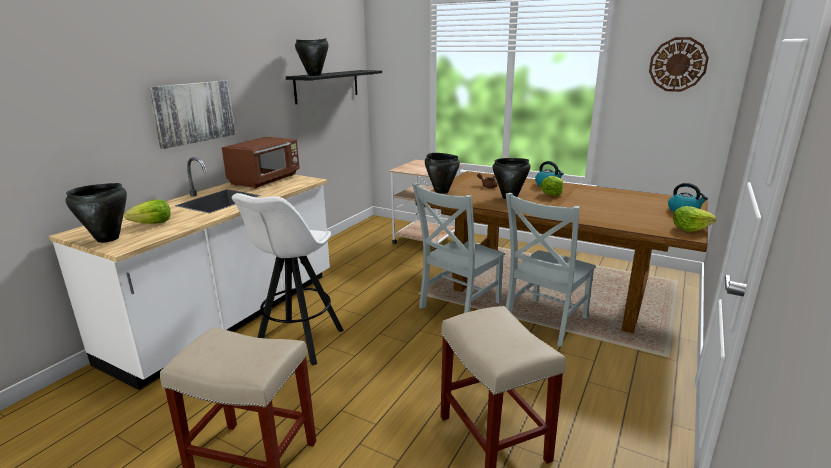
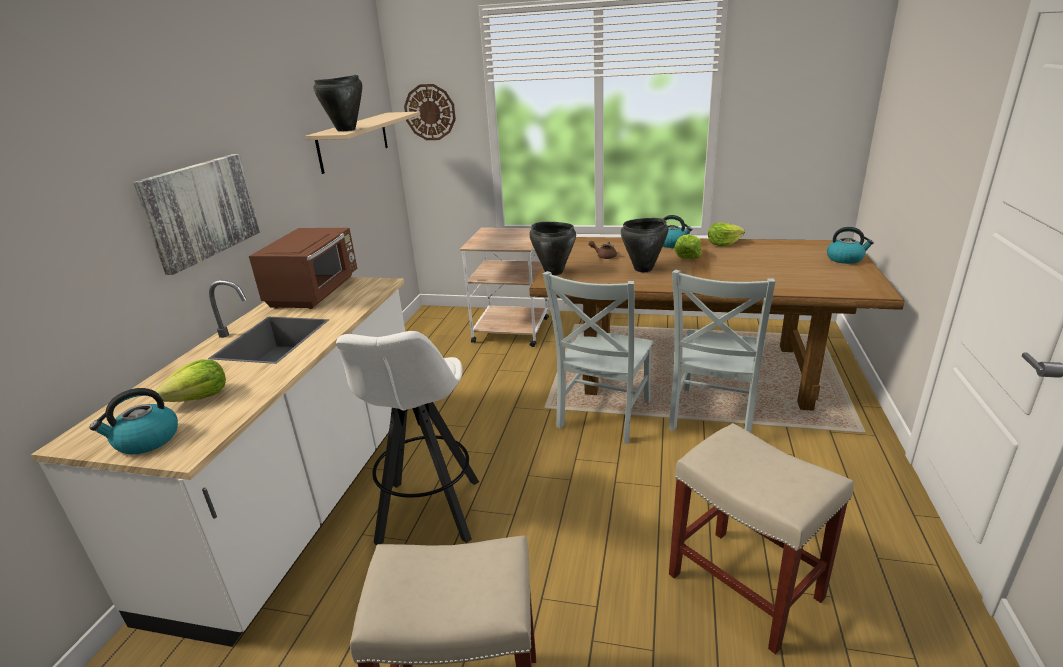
camera: 15 degrees left, 5 degrees up
(108, 239) = (146, 440): black cooking pot -> kettle
(327, 86) = (354, 141): black shelf -> beige shelf
(678, 64) = (806, 82): wall clock -> wall clock (430, 112)
(689, 228) = (871, 282): lettuce -> lettuce (723, 243)

